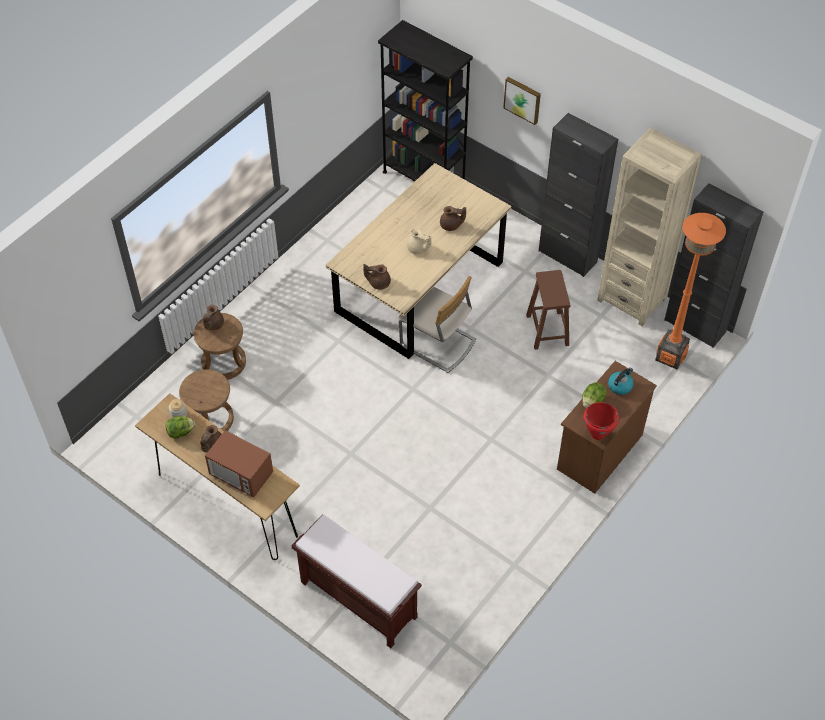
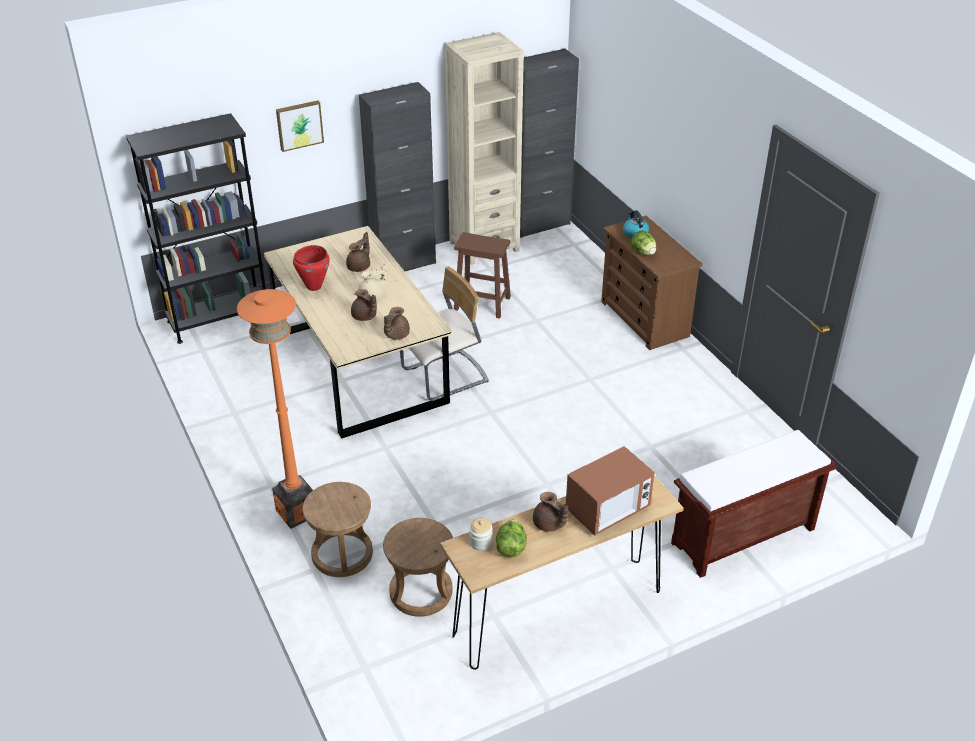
camera: 65 degrees left, 15 degrees down
(213, 325) = (322, 506): brown teapot -> brown teapot (364, 317)
(597, 434) = (683, 261): red cooking pot -> red cooking pot (313, 287)
(670, 356) = (563, 247): orange floor lamp -> orange floor lamp (297, 513)

